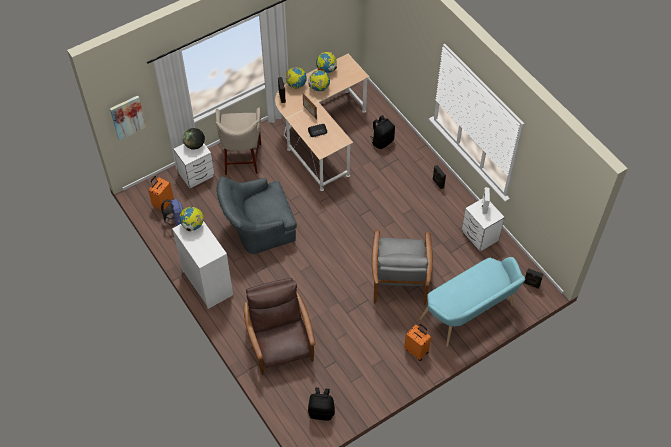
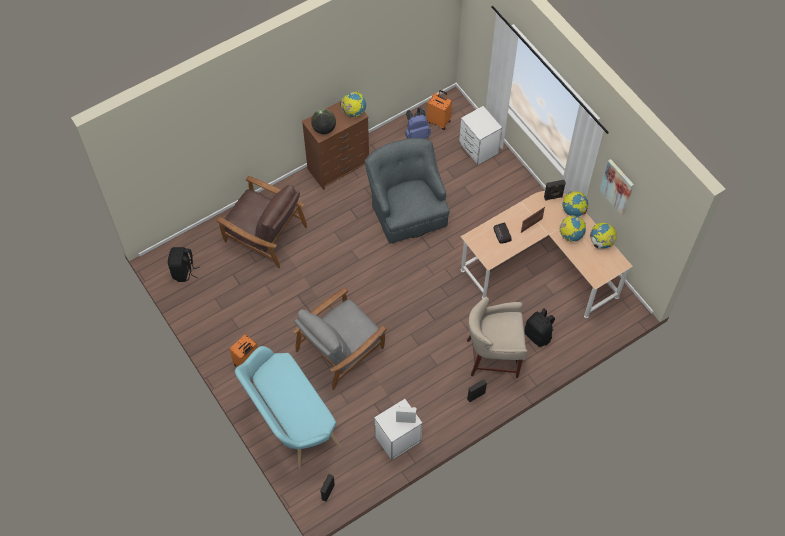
camera: 90 degrees right, 5 degrees up
(127, 117) = (475, 32): picture -> picture (617, 186)
(195, 145) = (488, 124): globe -> globe (324, 129)
(208, 283) = (338, 167): white dresser -> brown dresser
(242, 158) = (504, 190): beige stool -> beige stool (493, 357)
(280, 343) = (264, 233): brown armchair -> brown armchair turned 45 degrees clockwise
(400, 277) = (341, 348): grey armchair -> grey armchair turned 45 degrees counterclockwise

